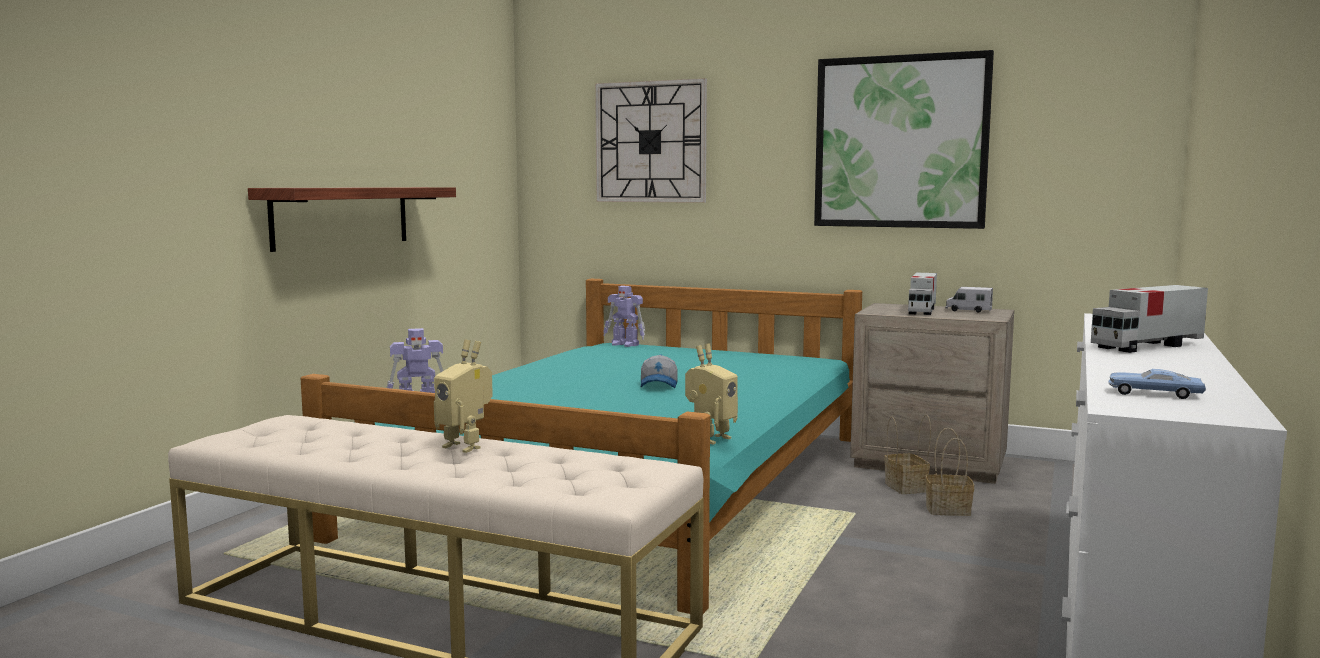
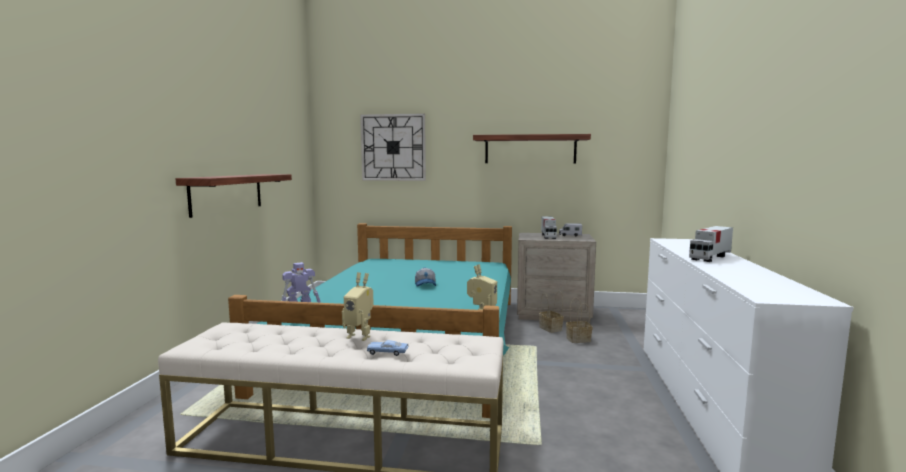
camera: 15 degrees left, 0 degrees up
(625, 344) = (383, 259): toy robot -> none
(900, 142) = (530, 149): picture -> shelf
(1154, 394) = (763, 287): blue toy car -> blue toy car (387, 352)

